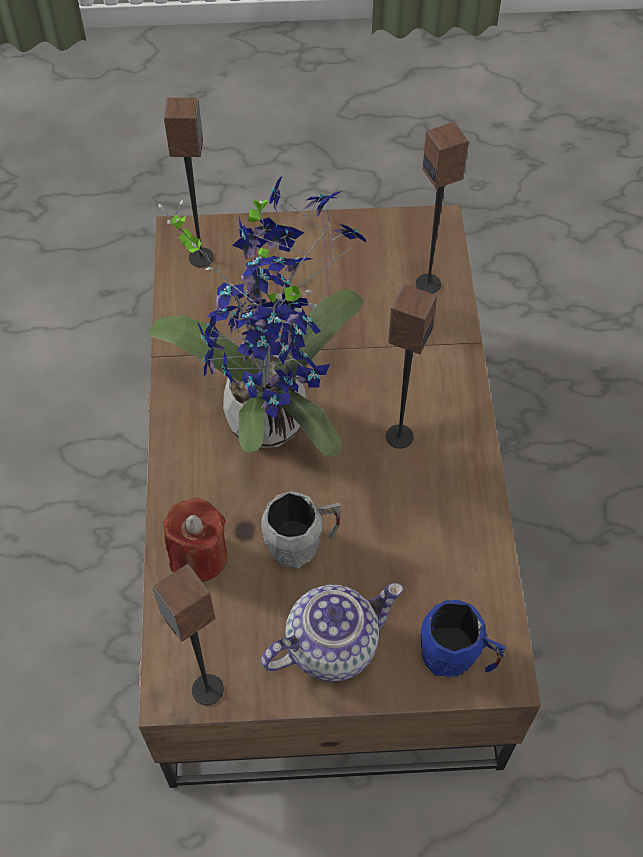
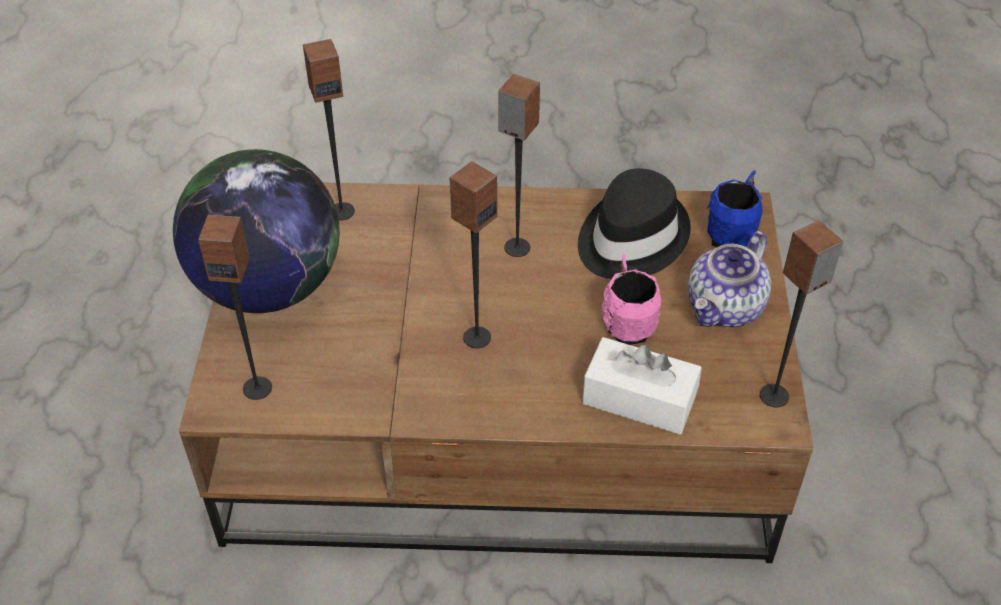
camera: 85 degrees left, 10 degrees down
(198, 556) = (639, 399): red candle -> white tissue box
(271, 411) = (476, 337): potted plant -> speaker
(302, 543) = (627, 322): grey mug -> pink mug
(319, 245) = (268, 287): none -> globe
(332, 644) = (725, 308): teapot -> teapot turned 120 degrees counterclockwise
(430, 544) = (630, 238): none -> black hat

